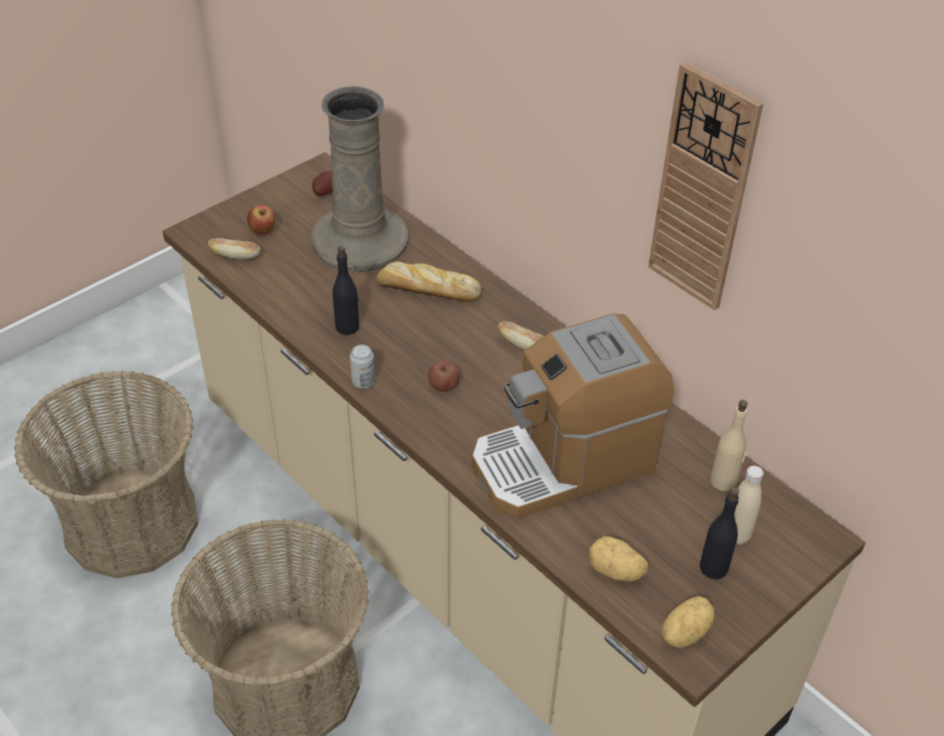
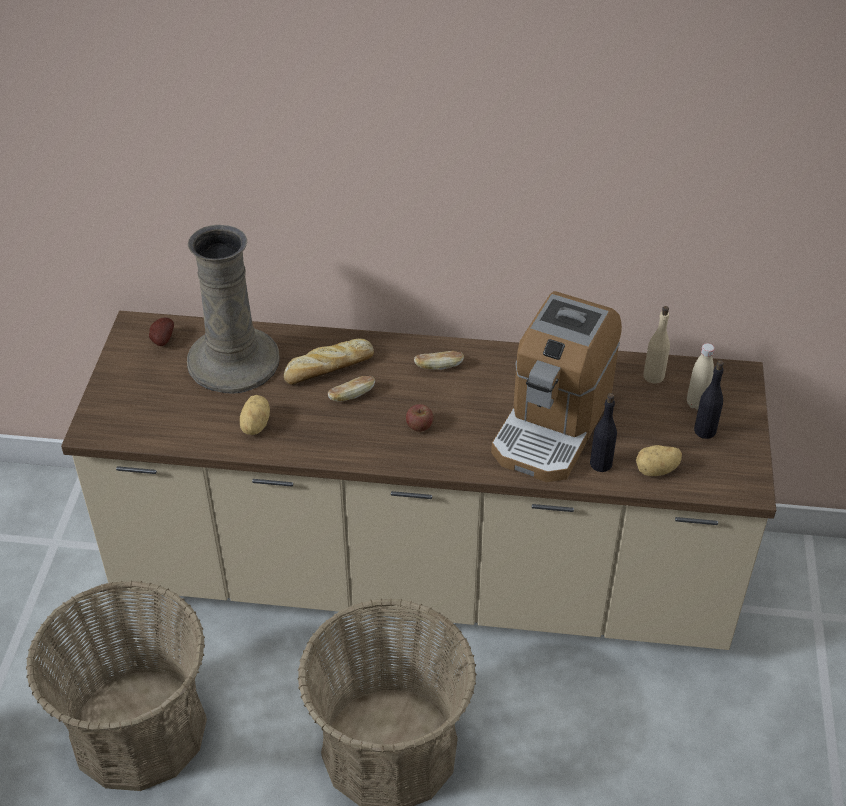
camera: 40 degrees left, 0 degrees up
(235, 256) = (150, 429): bread -> bread (351, 395)
(263, 231) = (148, 398): apple -> none
(348, 327) = (303, 428): black bottle -> black bottle (601, 463)
(363, 381) = (362, 458): can -> none
(683, 632) = (730, 478): potato -> potato (254, 425)
(703, 191) = (573, 173): wall clock -> none

